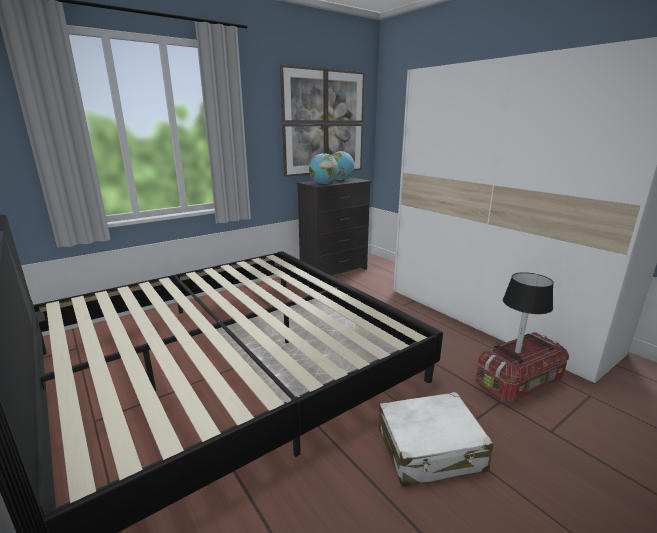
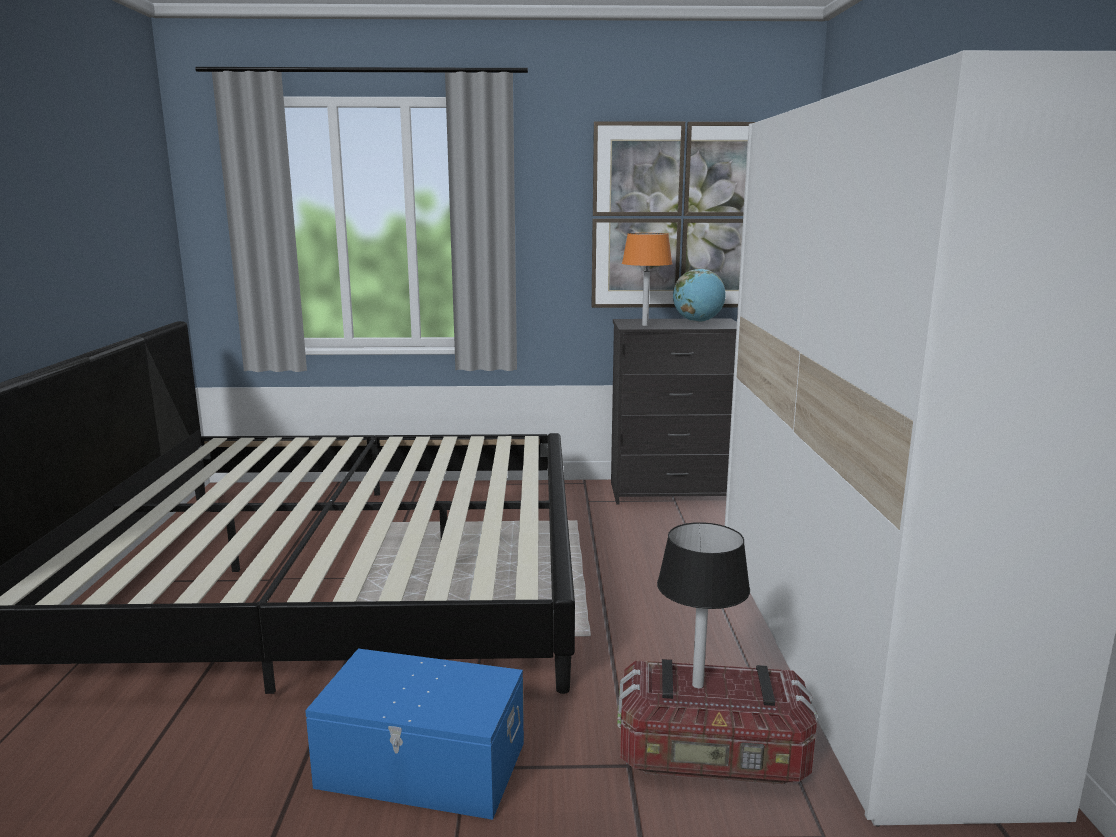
camera: 35 degrees right, 5 degrees down
(323, 184) = (645, 325): globe -> orange table lamp
(430, 450) = (422, 767): white suitcase -> blue storage box

